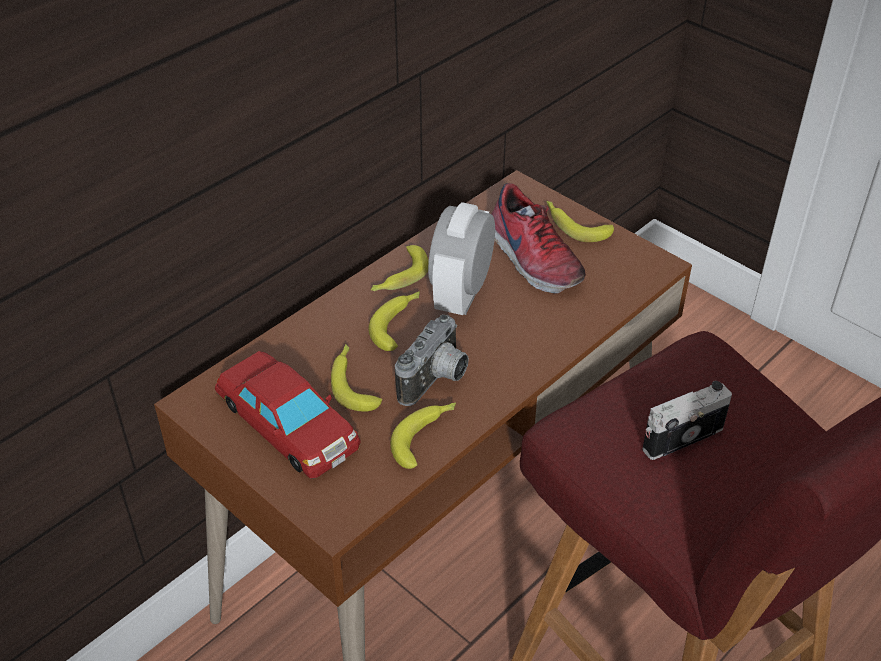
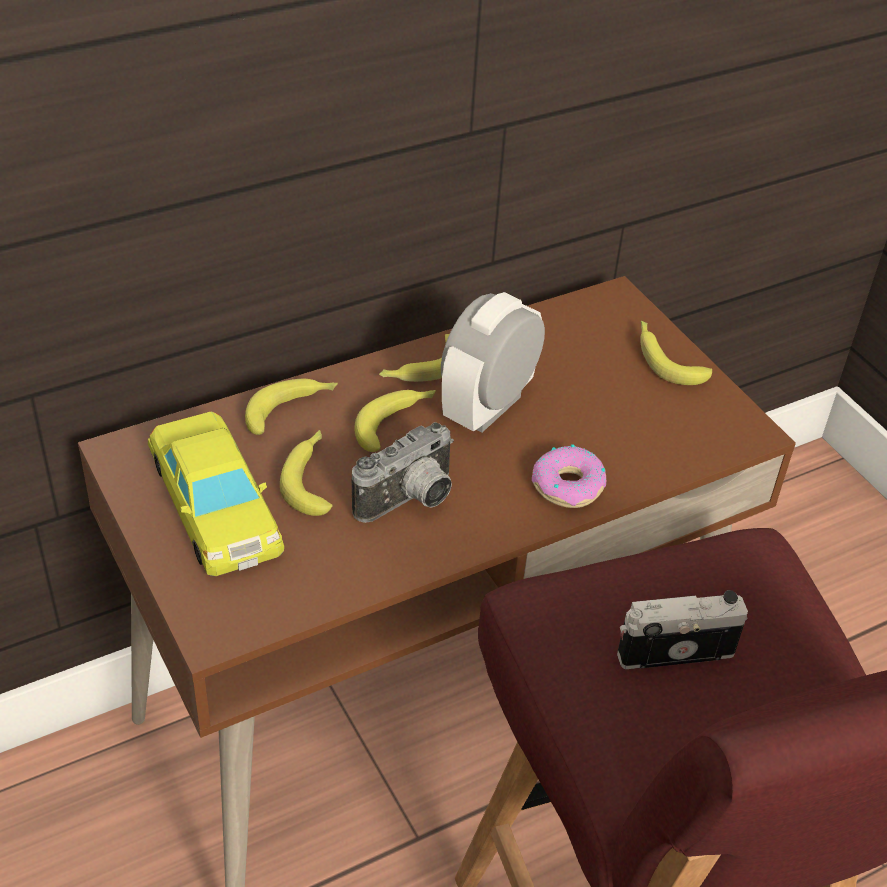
camera: 15 degrees right, 0 degrees up
(288, 422) = (215, 503): red toy car -> yellow toy car
(425, 437) = (366, 564): banana -> banana (291, 410)
(530, 259) = (592, 386): shoe -> none
(547, 338) = (568, 485): none -> donut

